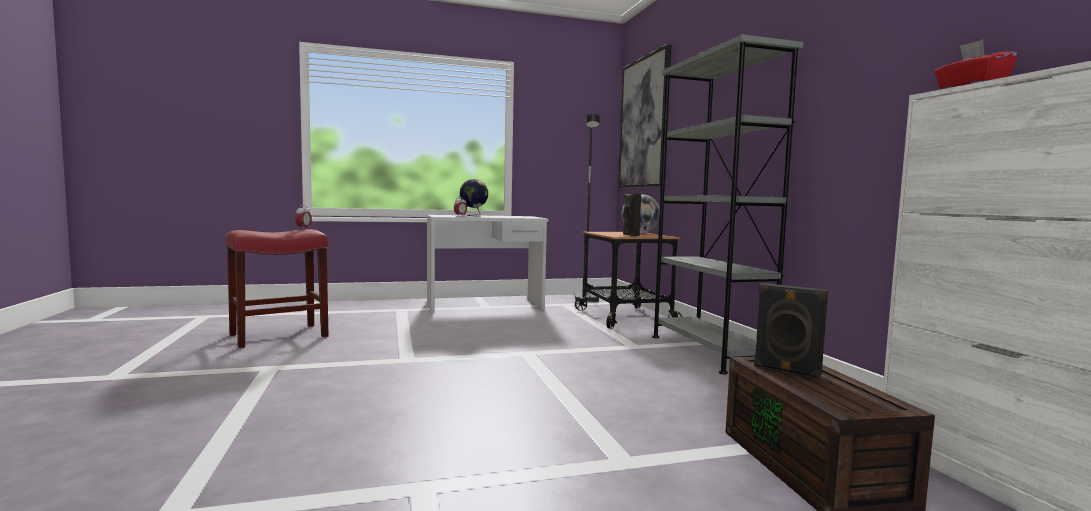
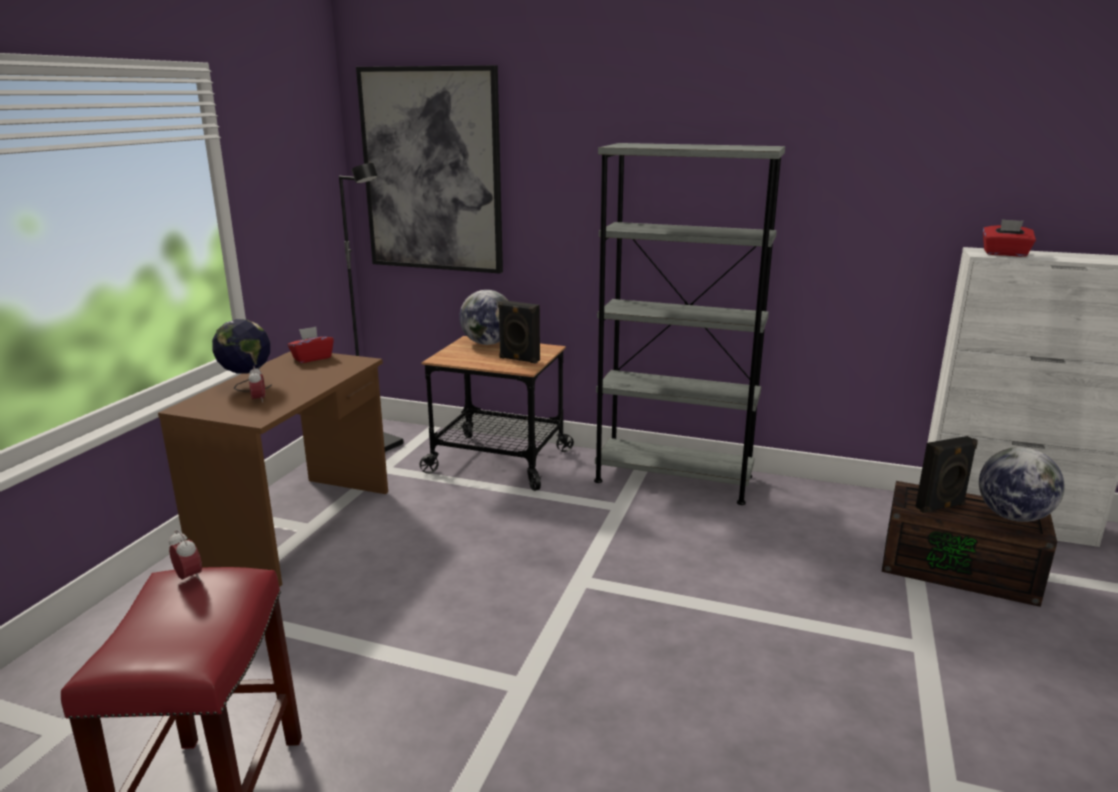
camera: 55 degrees left, 15 degrees up
(484, 305) = (299, 527): white desk -> brown desk
(524, 216) = (312, 358): none -> red tissue box
(850, 398) = (1012, 516): none -> globe

